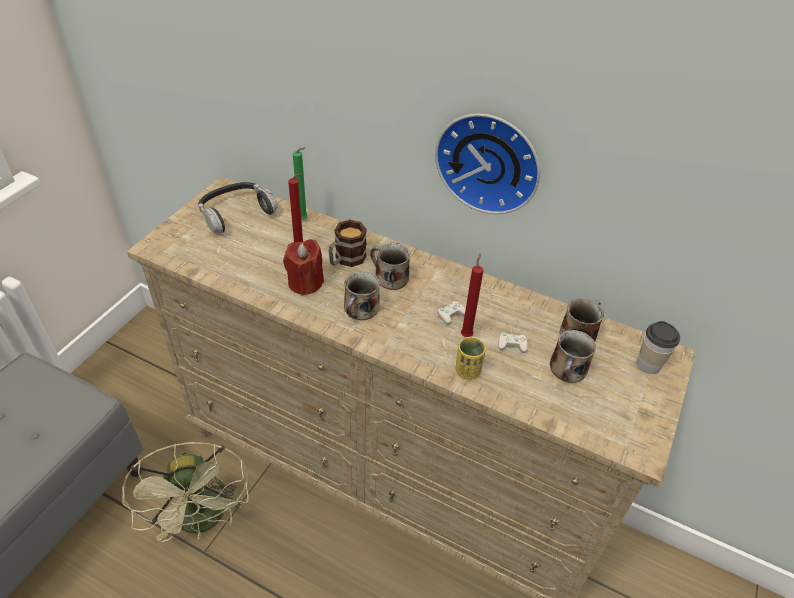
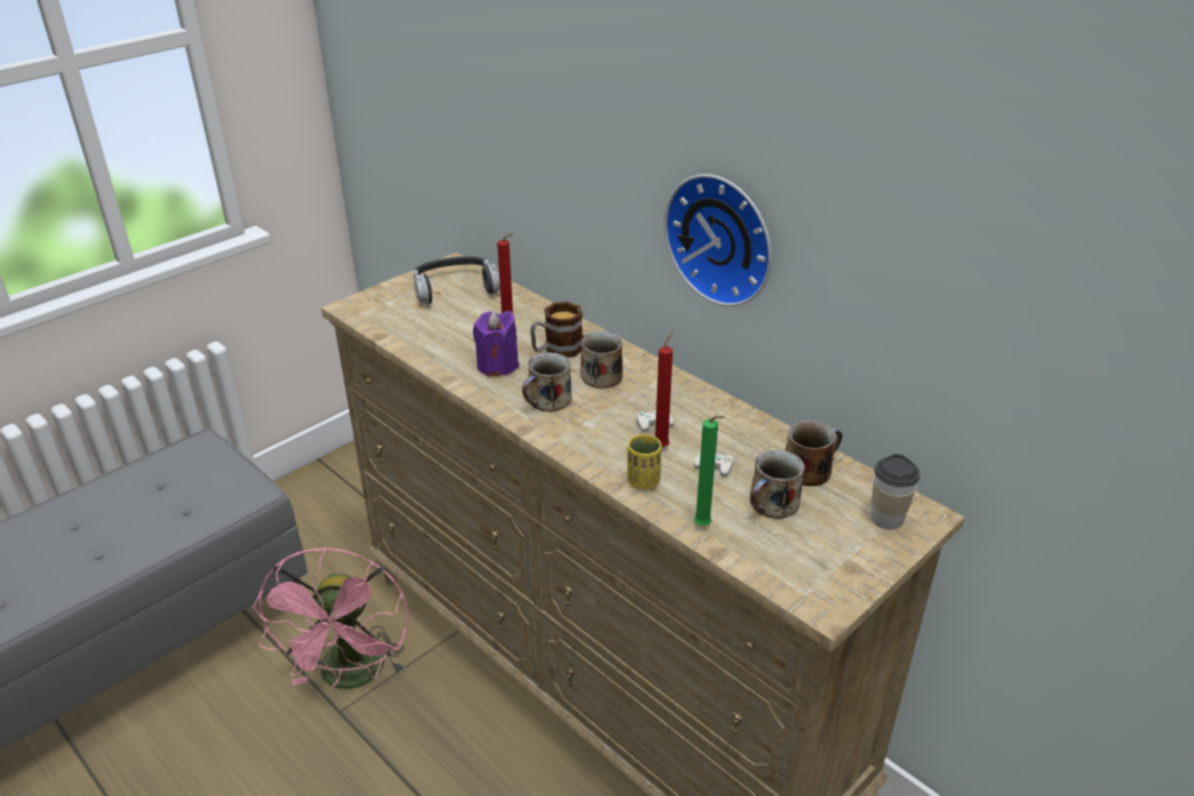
camera: 20 degrees right, 10 degrees down
(203, 521) = (352, 677): green fan -> pink fan
(304, 220) = (528, 305): green candle -> green candle (704, 527)
(305, 283) = (497, 365): red candle -> purple candle

